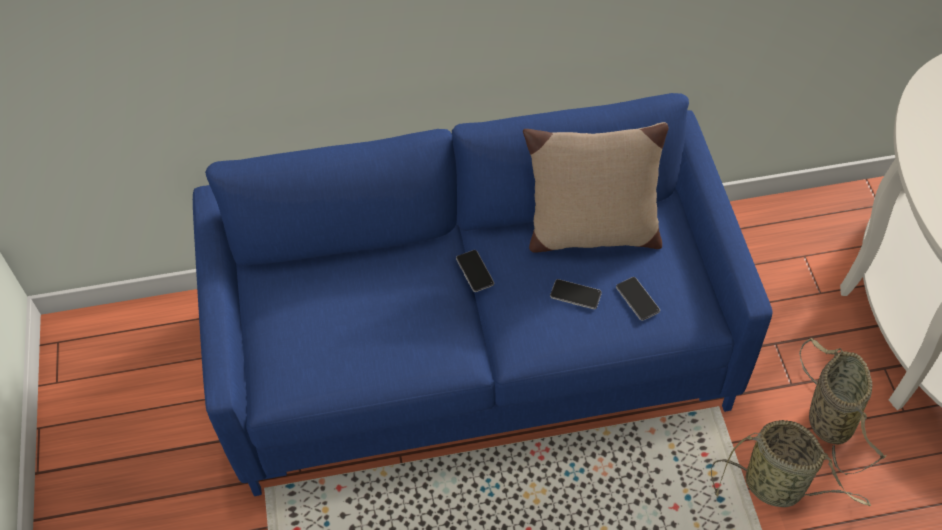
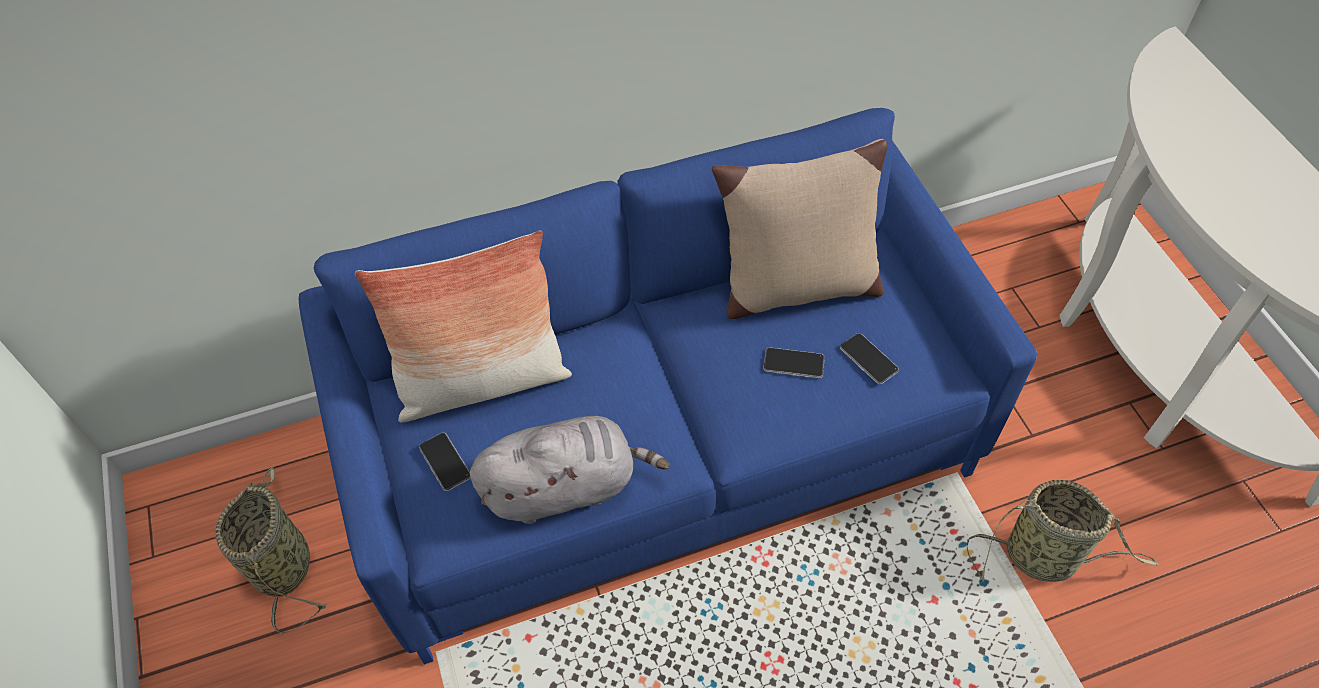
camera: 10 degrees left, 0 degrees up
(325, 277) = (482, 382): none -> pillow
(376, 367) = (566, 486): none -> grey plush toy
(475, 271) = (665, 351): phone -> phone (445, 462)
(828, 418) = (1082, 468): basket -> basket (283, 563)

